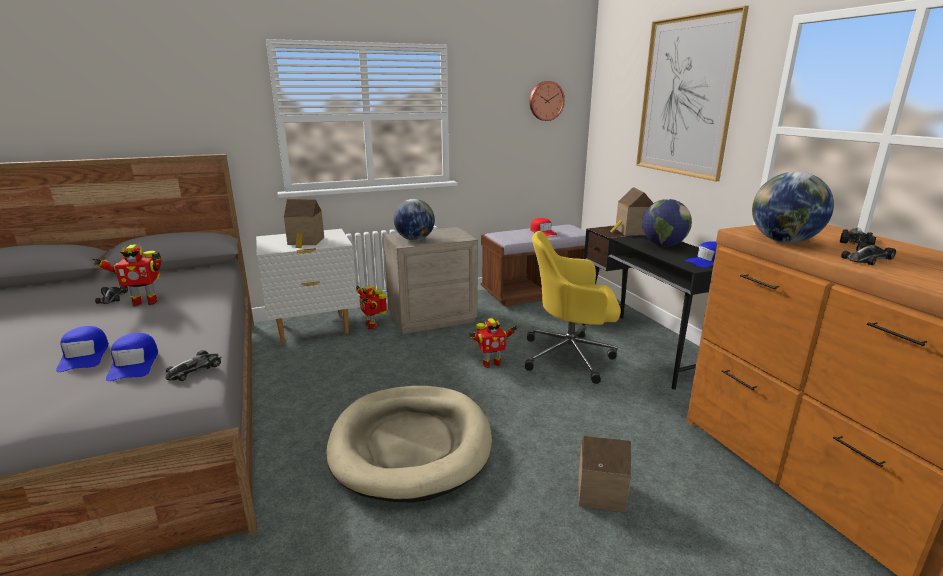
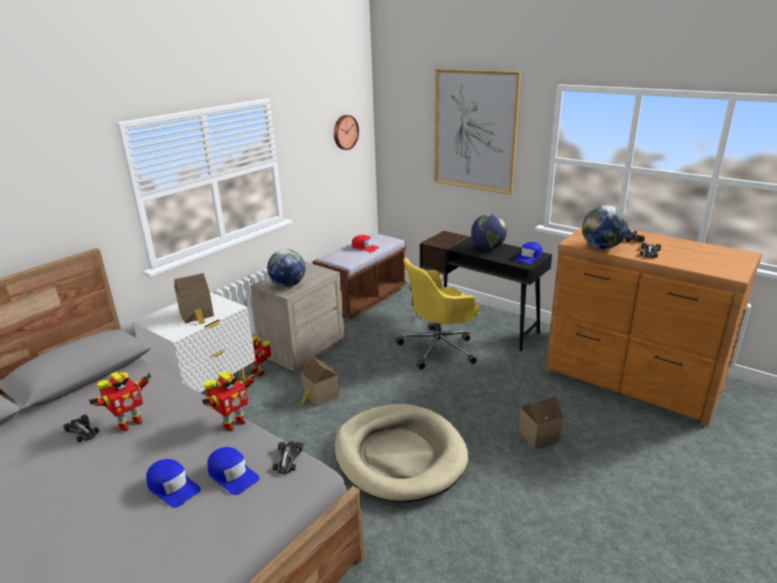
camera: 30 degrees left, 5 degrees up
(490, 363) = (390, 373): toy robot -> toy robot (233, 424)
(632, 232) = (454, 239): toy house -> toy house (320, 396)

